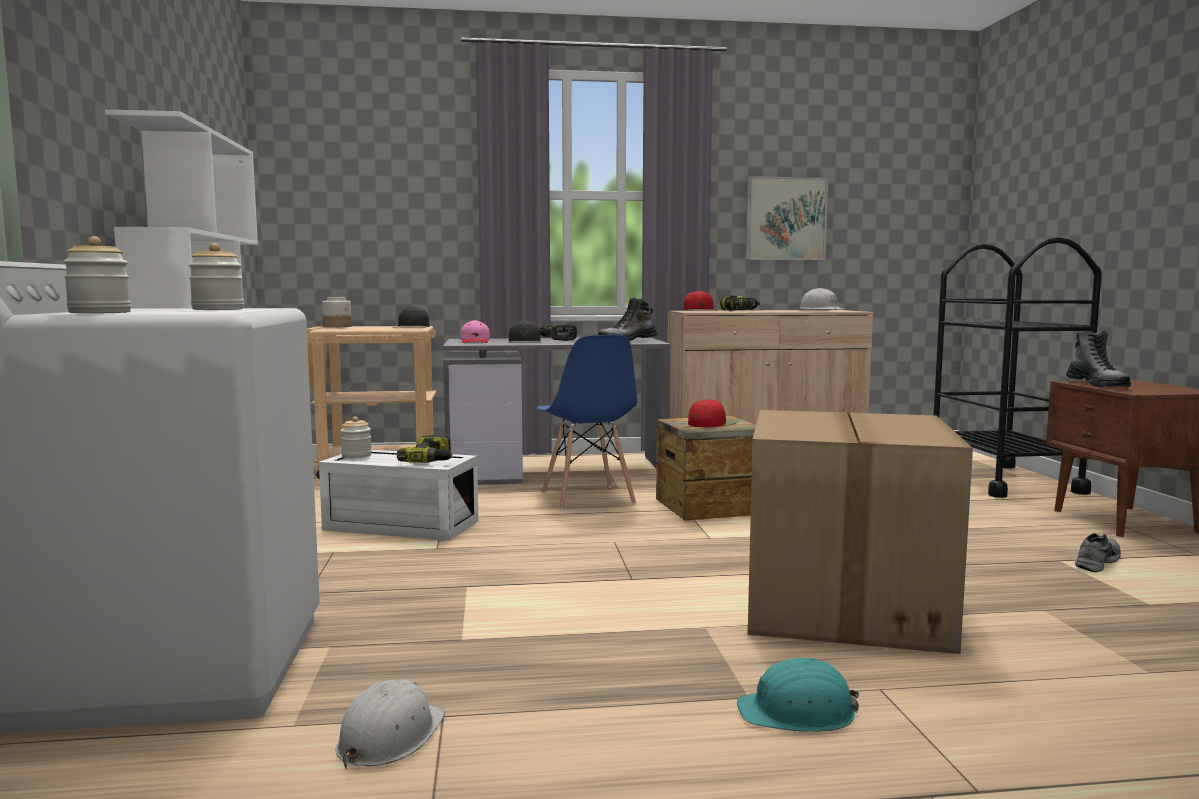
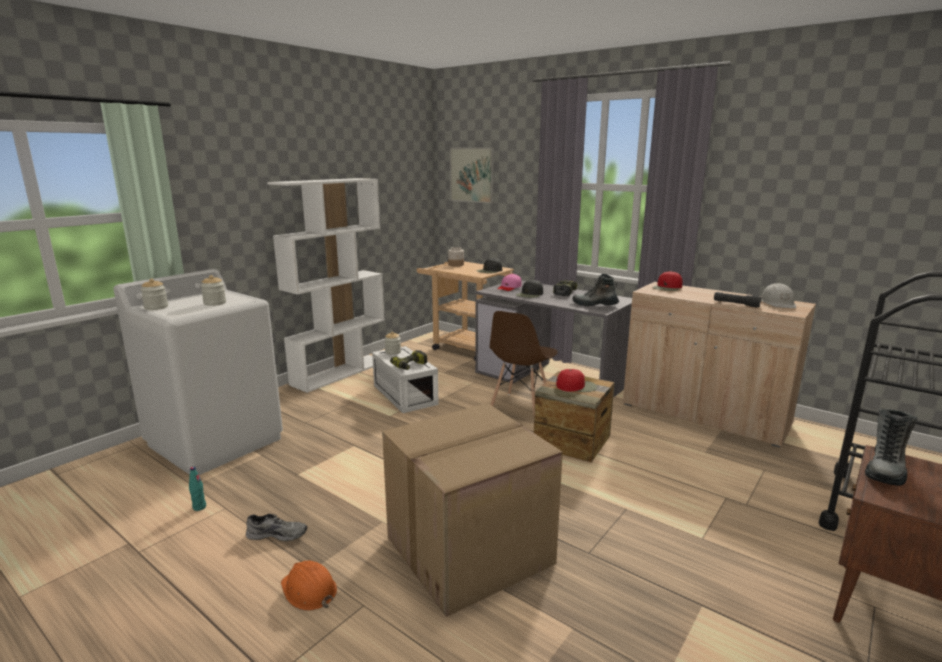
camera: 45 degrees right, 10 degrees up
(389, 737) = (199, 507): white hard hat -> turquoise bottle
(587, 498) = (520, 407): blue chair -> brown chair
(739, 311) = (694, 294): power drill -> none
(786, 219) = (781, 213): picture -> picture (472, 175)
(798, 311) = (736, 304): none -> black flashlight
(798, 712) = (309, 590): turquoise hard hat -> orange hard hat
(1095, 561) = (731, 624): grey shoe -> grey shoe (278, 533)

